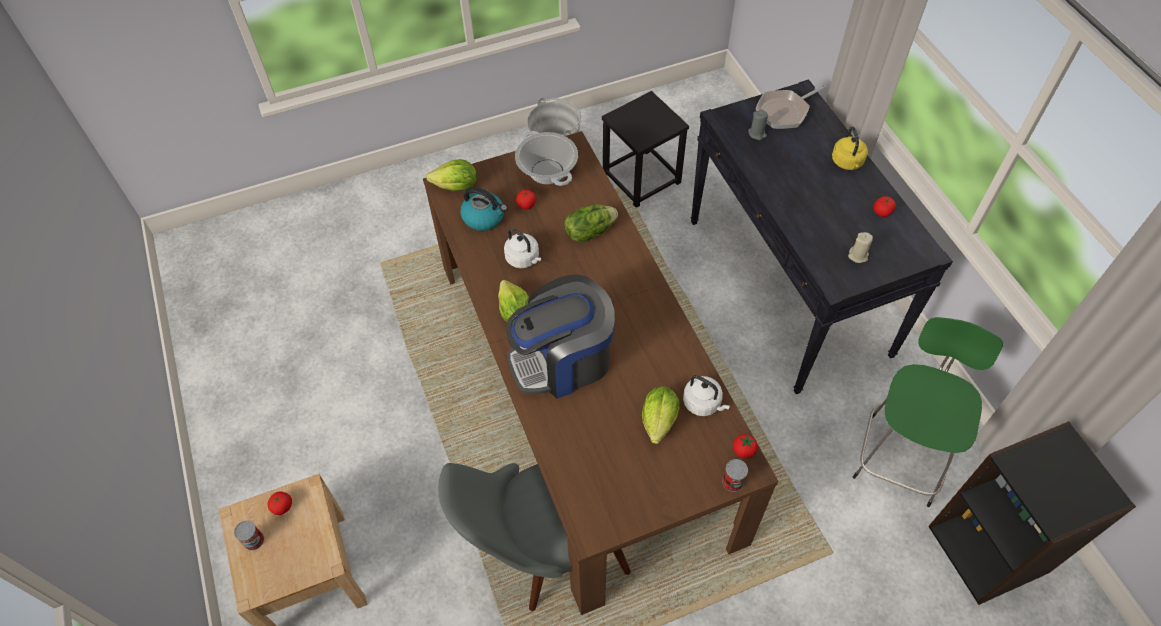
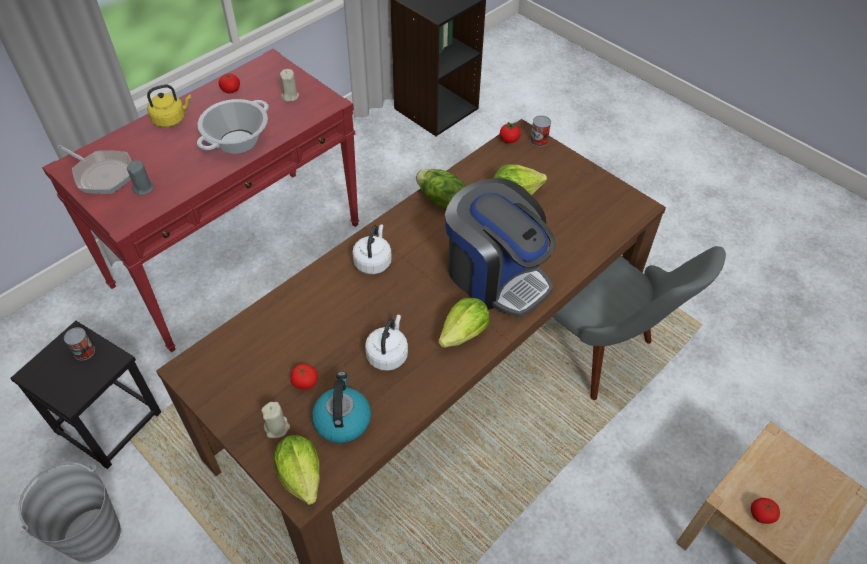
camera: 115 degrees left, 5 degrees down
(253, 540) = (810, 522): can -> can (84, 351)
(499, 182) = (277, 427): none -> beige candle
(547, 171) = (241, 381): cooking pot -> cooking pot (237, 141)
(589, 231) = (323, 308): lettuce -> lettuce (441, 201)
(703, 403) = (481, 171): white kettle -> white kettle (373, 261)
(788, 286) = (238, 253): black console table -> red console table
(900, 456) = (386, 157): green stool -> none

